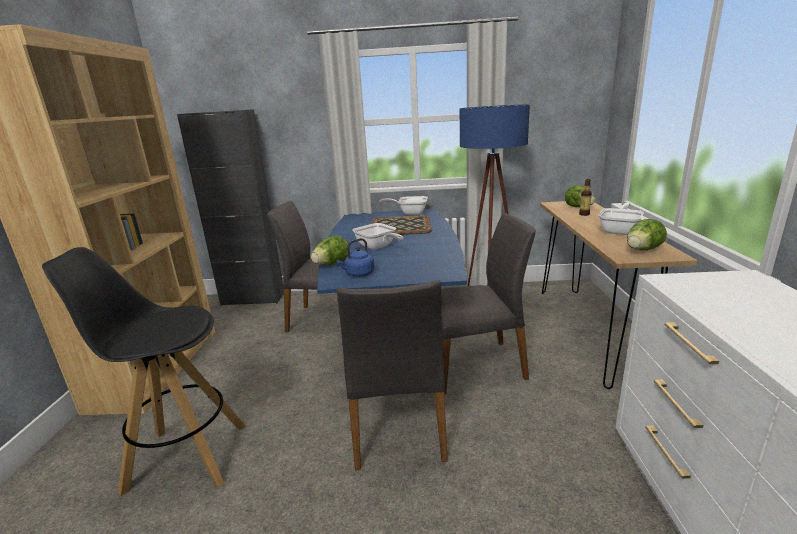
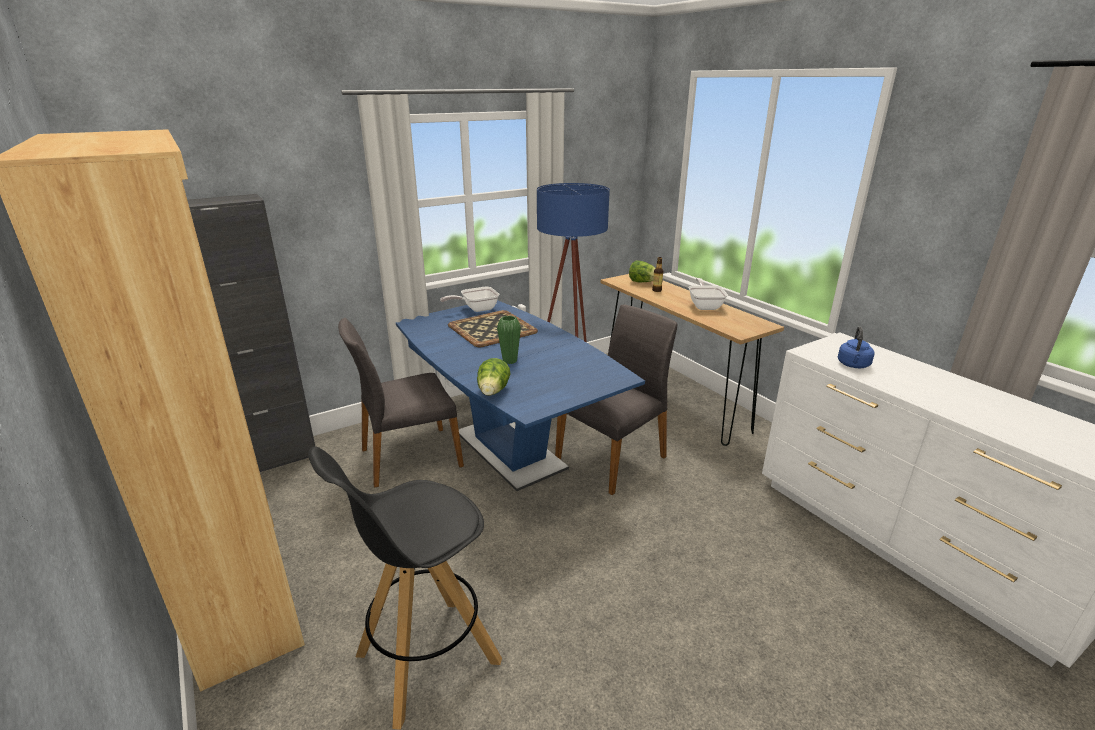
camera: 35 degrees left, 5 degrees up
(358, 274) = (540, 397): blue kettle -> blue kettle (853, 365)
(378, 247) = (509, 361): frying pan -> green vase
(398, 427) = (605, 537): grey chair -> none
(642, 250) = (742, 324): lettuce -> none

